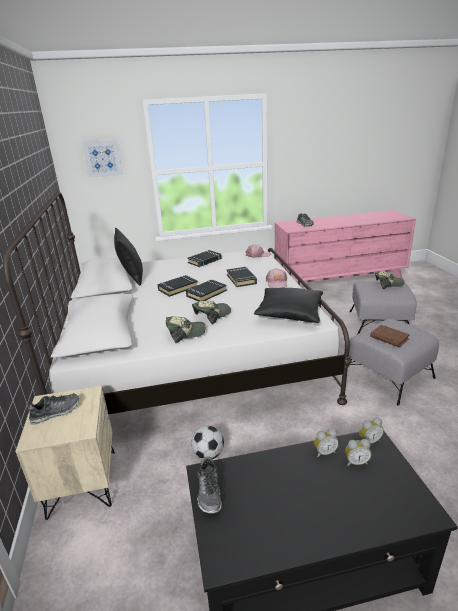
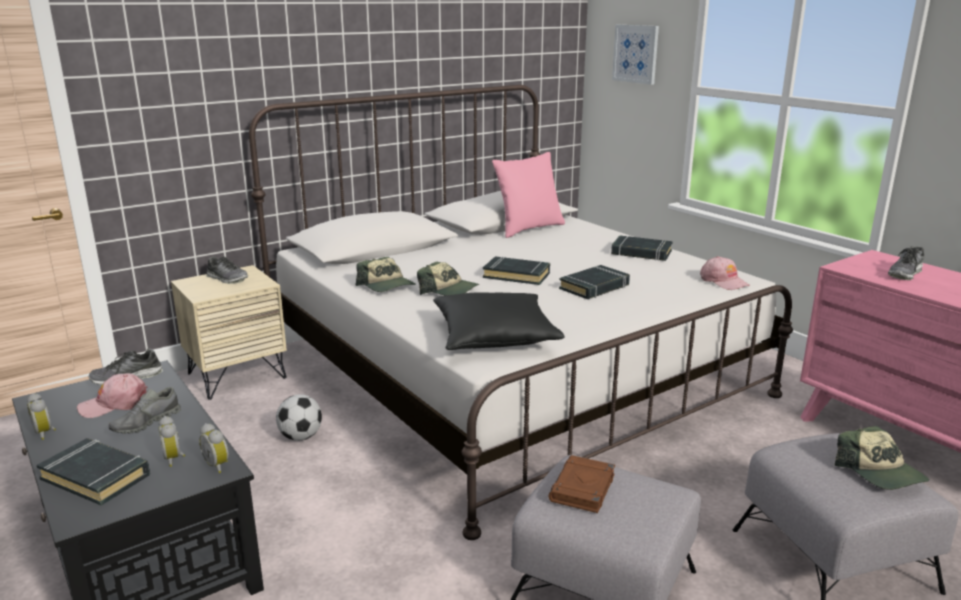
camera: 65 degrees right, 5 degrees down
(132, 277) = (528, 229): black pillow -> pink pillow
(177, 288) = (518, 257): black book -> black book (96, 477)
(277, 283) = (609, 313): pink cap -> pink cap (115, 404)
(298, 478) = (146, 423): none -> grey shoe
(324, 452) = (192, 434): alarm clock -> alarm clock (45, 433)

